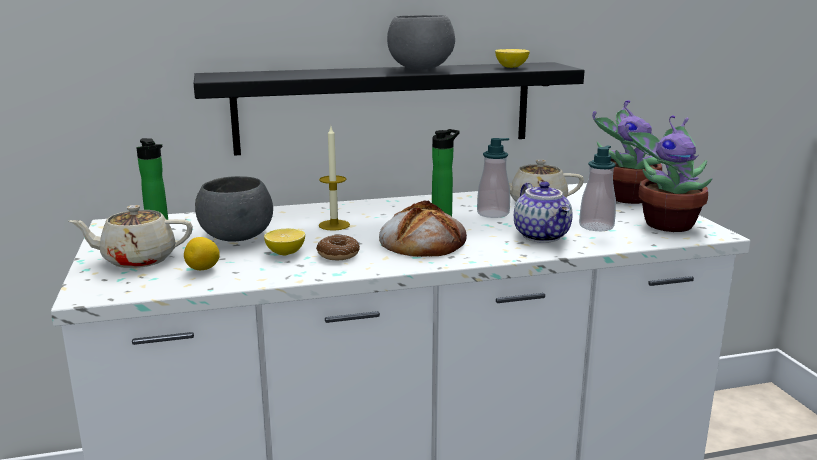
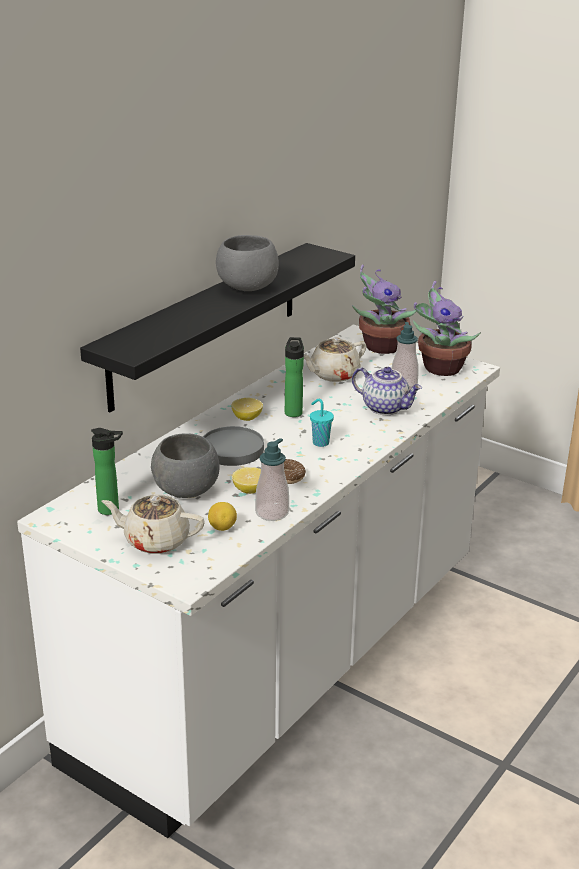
camera: 40 degrees left, 10 degrees up
(137, 260) = (155, 541): beige teapot -> beige teapot turned 60 degrees clockwise
(334, 225) = (232, 450): candle -> grey plate
(422, 241) = (320, 442): bread -> turquoise cup
(493, 213) = (321, 396): soap dispenser -> soap dispenser (272, 513)
(511, 67) = (301, 264): lemon -> lemon (247, 418)

